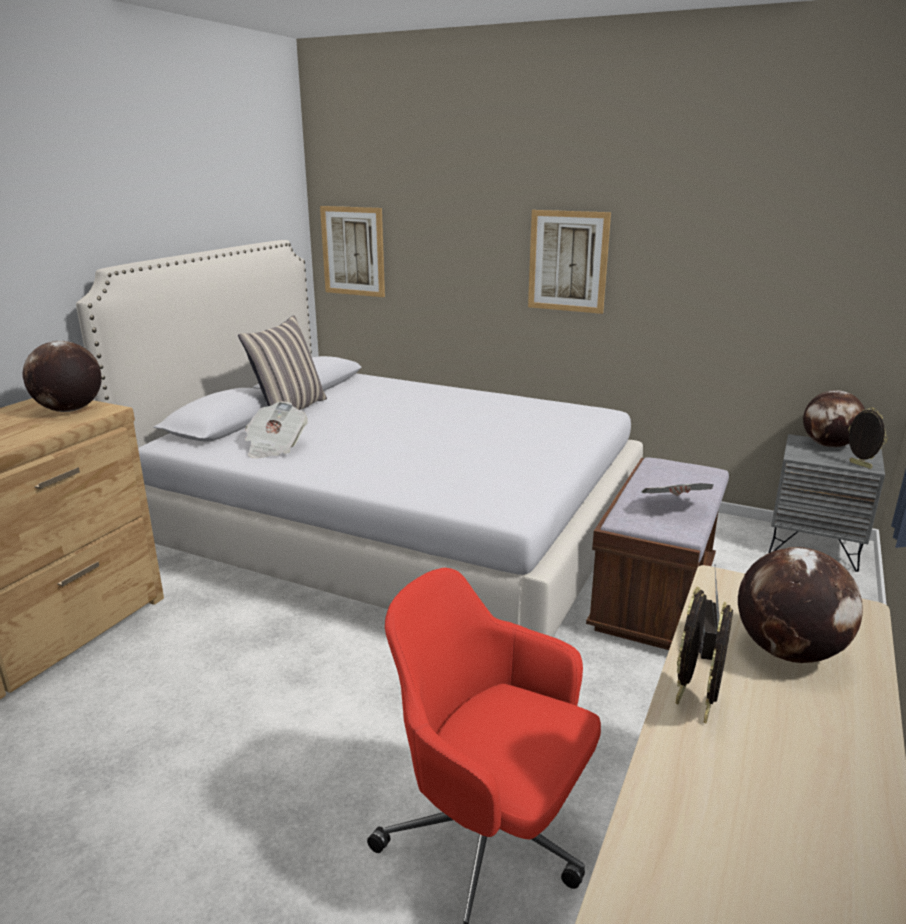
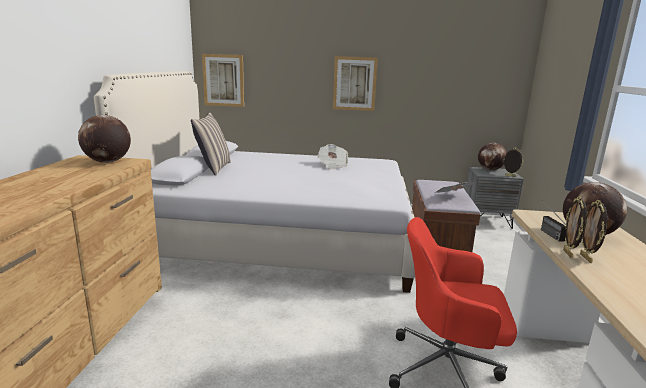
camera: 20 degrees left, 5 degrees down
(275, 447) = (226, 185): newspaper -> newspaper (332, 165)

